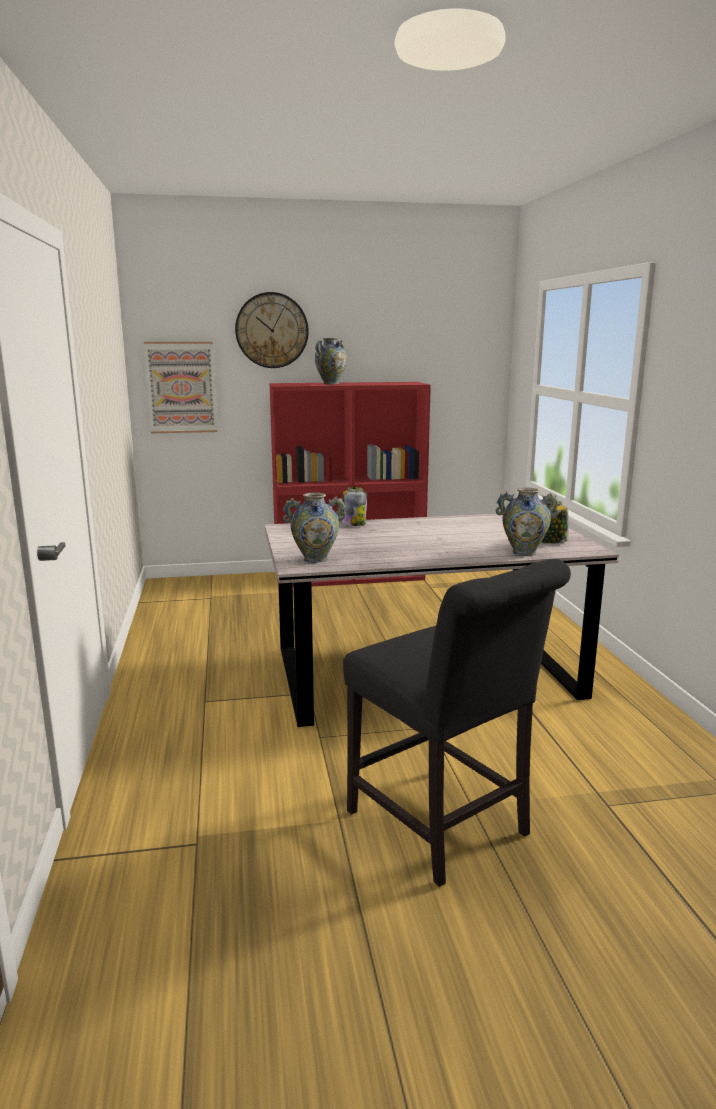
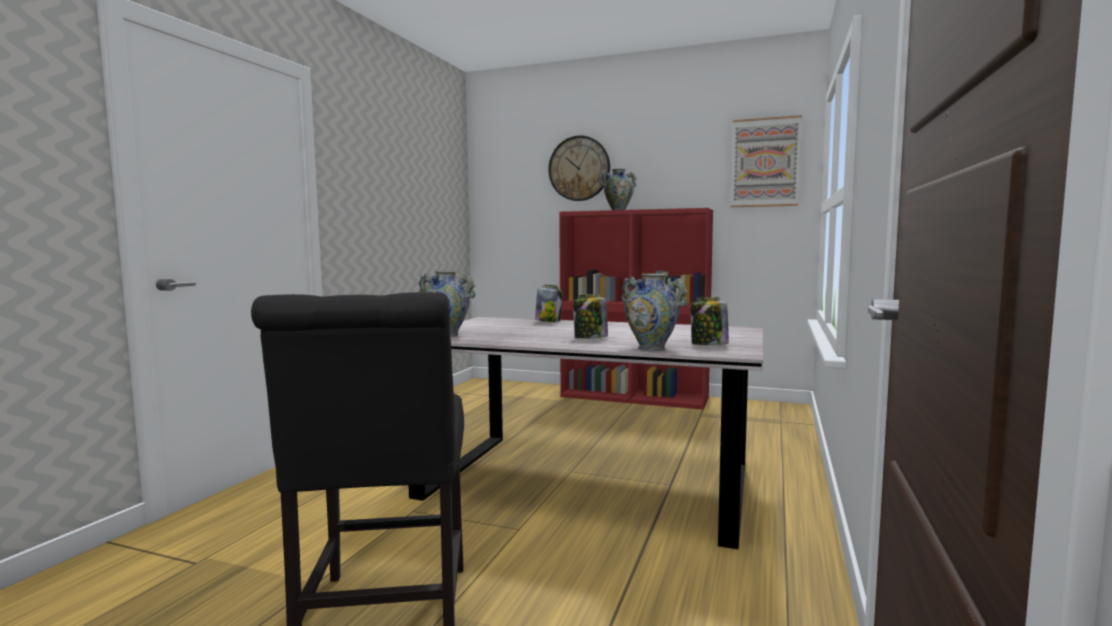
camera: 30 degrees right, 10 degrees down
(181, 387) = (507, 219): picture -> picture (765, 162)
(449, 545) = (590, 338): none -> jar

